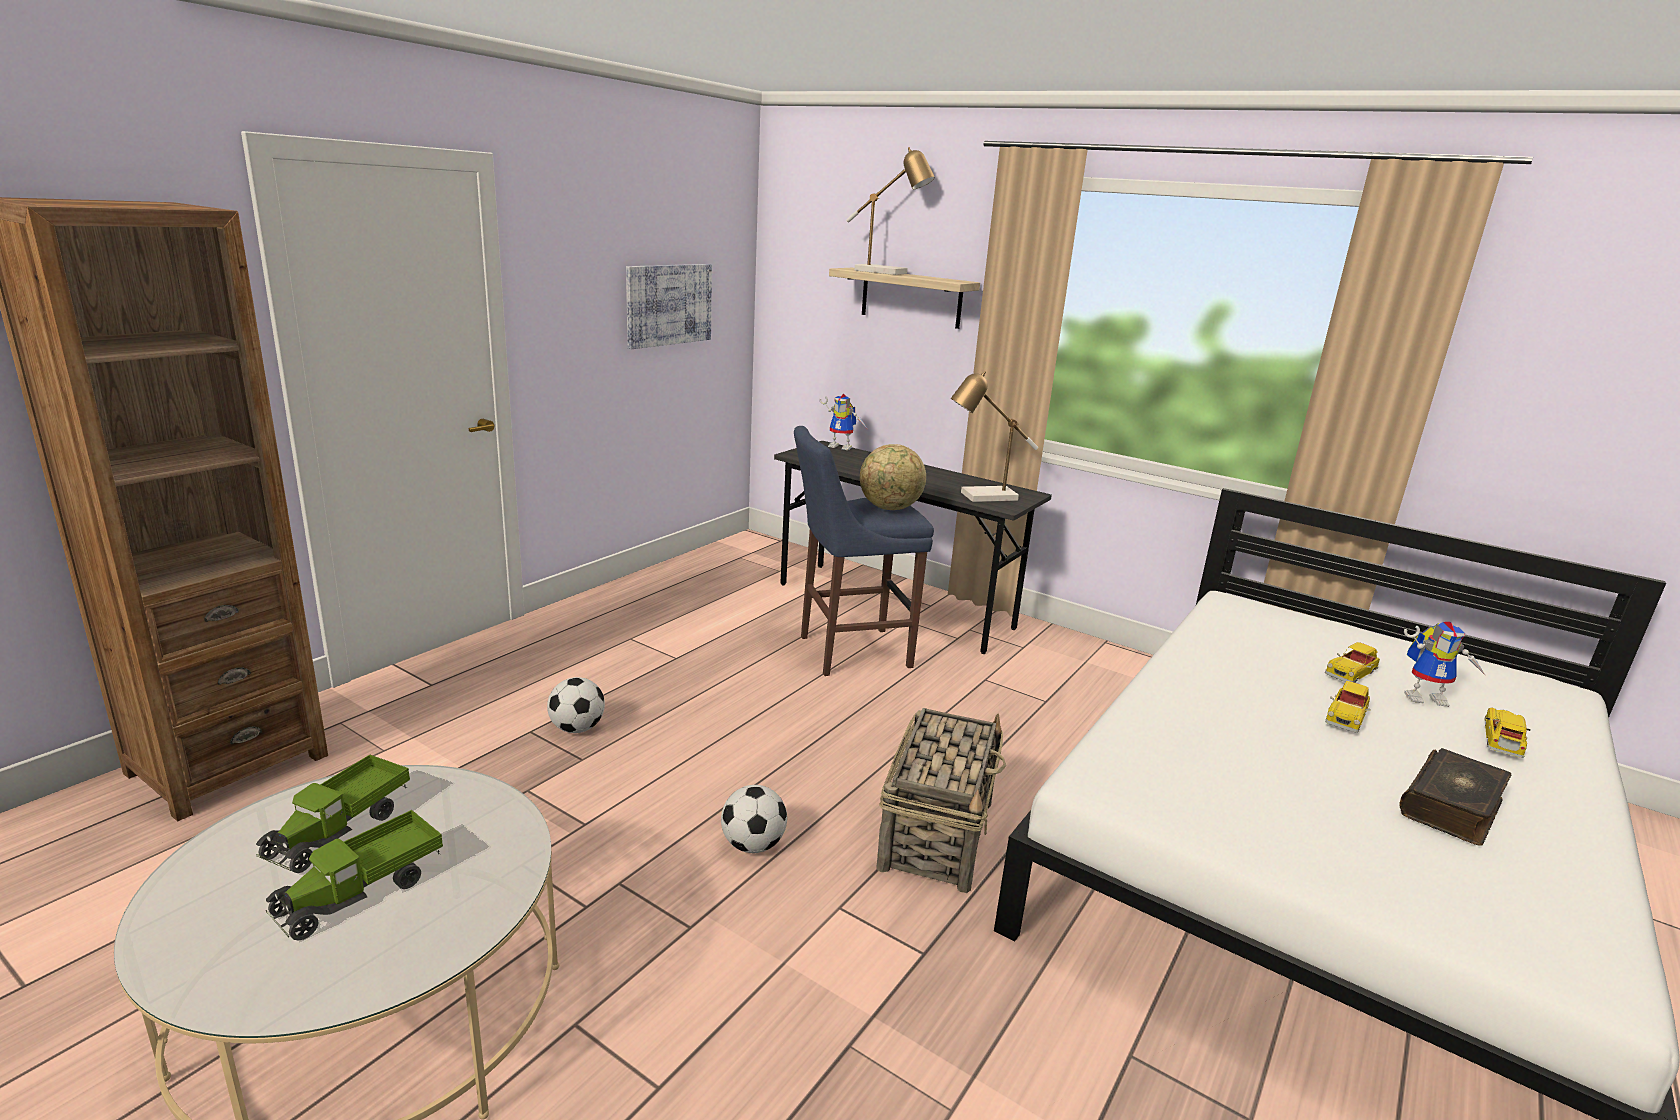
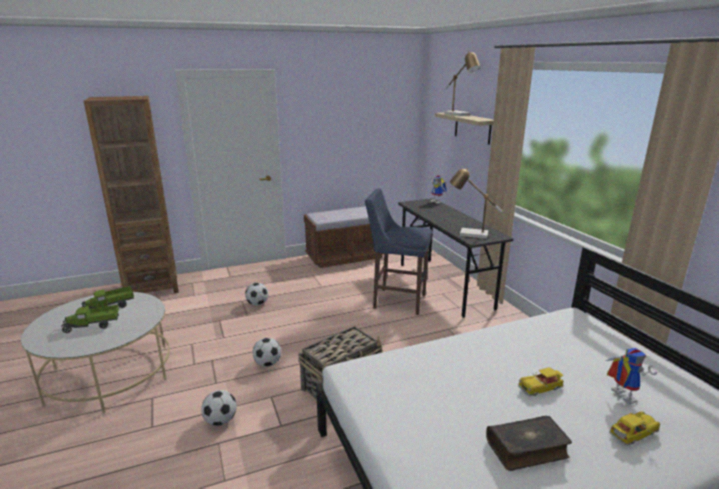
camera: 35 degrees right, 0 degrees up
(656, 588) = (346, 257): none -> brown bench
(668, 304) = (366, 129): picture -> none
(799, 999) = (220, 421): none -> football
(890, 508) = (413, 233): globe -> none
(1351, 672) = (589, 369): toy car -> none
(1427, 697) = (618, 395): toy robot -> toy robot turned 150 degrees counterclockwise

